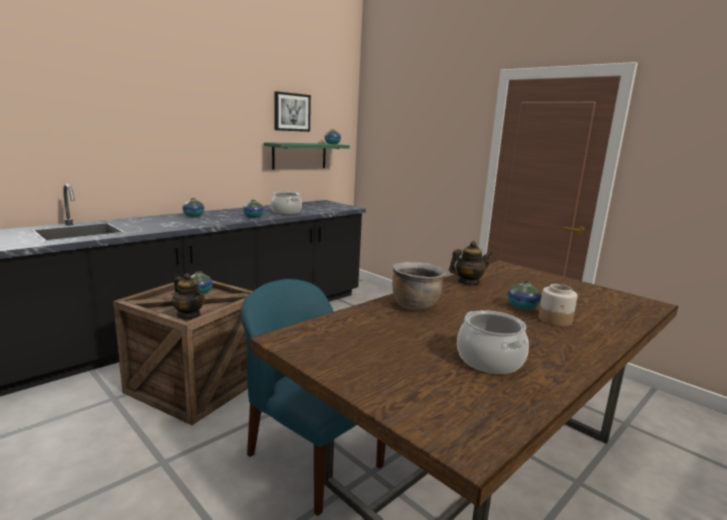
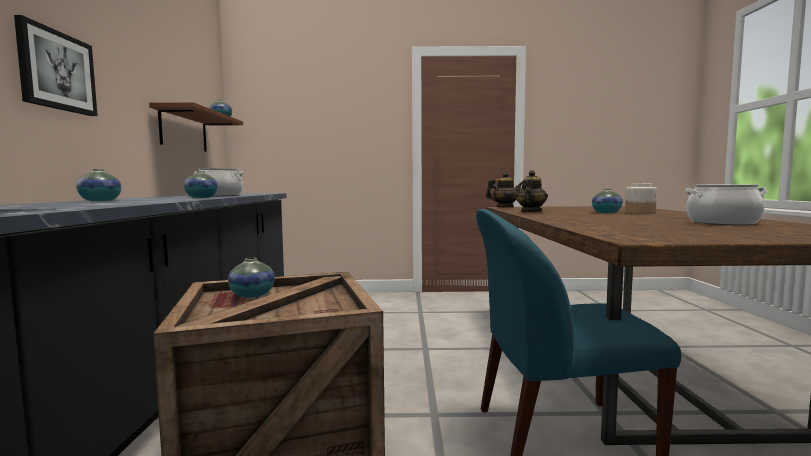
camera: 45 degrees left, 10 degrees down
(189, 315) = (324, 311): teapot -> teapot (504, 207)
(291, 112) = (173, 69): picture -> picture (56, 71)
(299, 155) = (184, 131): green shelf -> brown shelf
(415, 305) = (574, 219): brown cooking pot -> none

